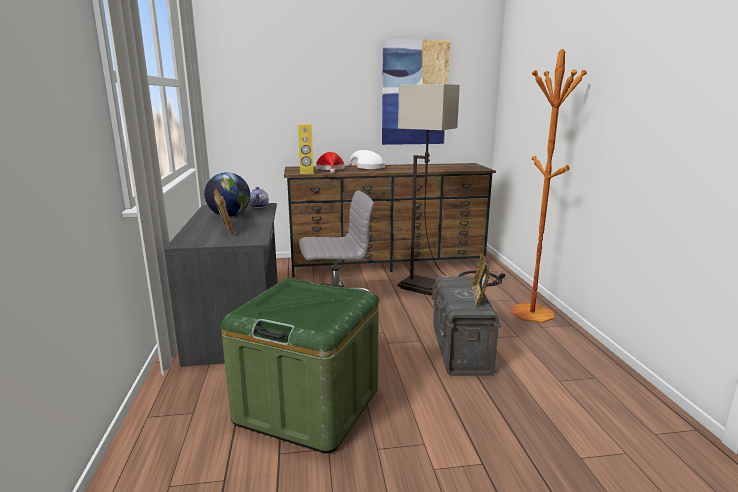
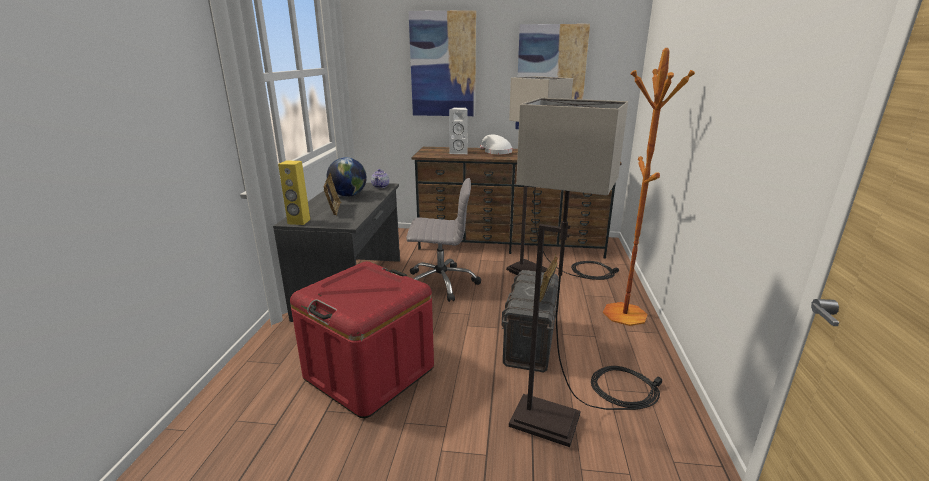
camera: 15 degrees right, 5 degrees up
(305, 80) = (443, 65): none -> picture
(306, 172) = (434, 155): yellow speaker -> yellow speaker (299, 222)
(308, 405) = (369, 372): green storage box -> red storage box
(330, 169) = (459, 152): red hat -> white speaker
(551, 396) = (591, 403): none -> floor lamp

